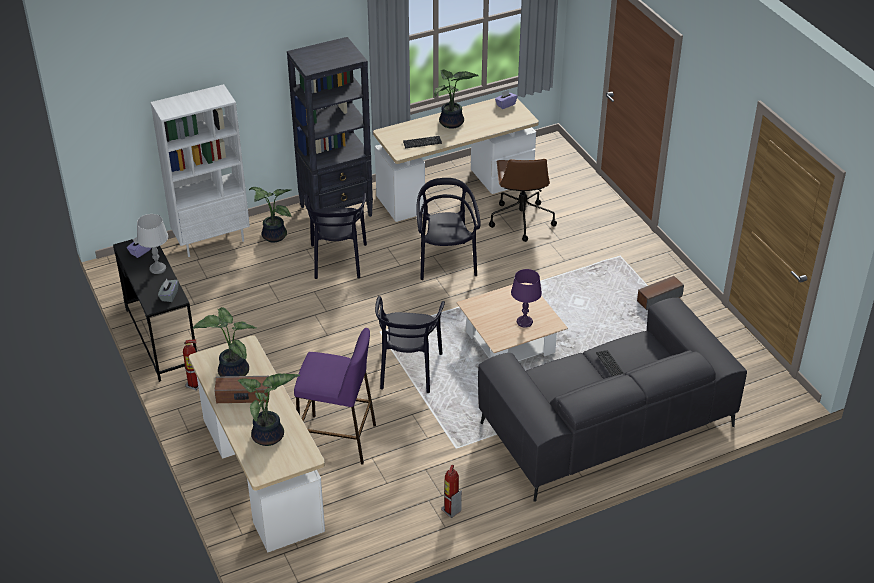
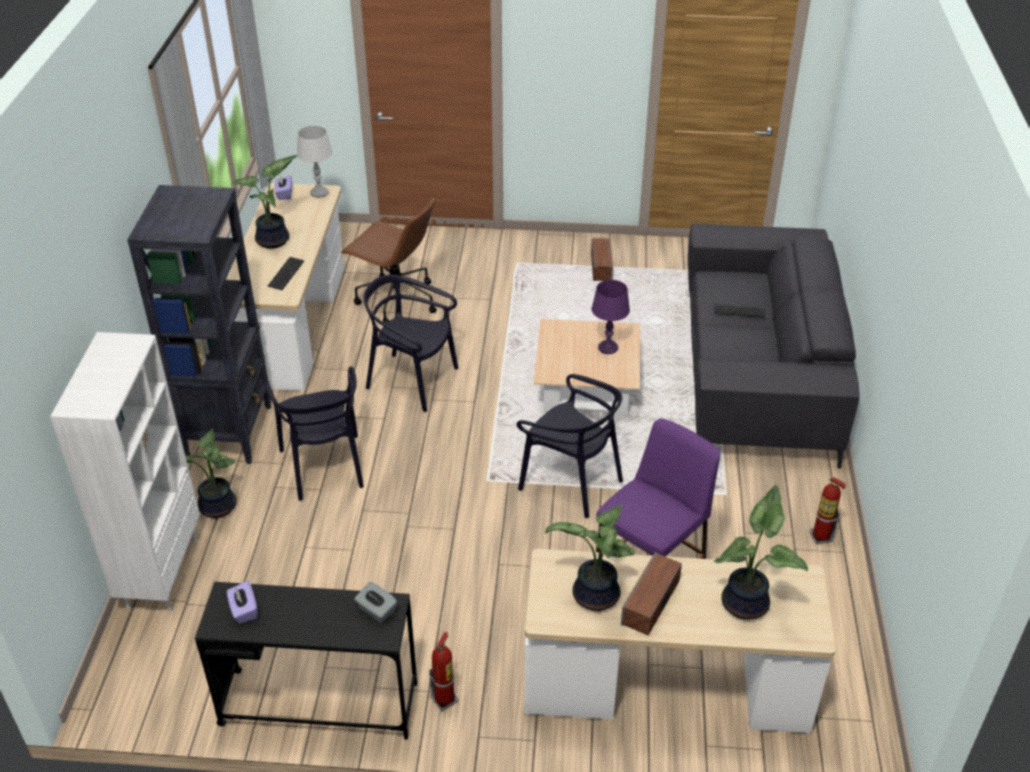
camera: 60 degrees left, 0 degrees up
(157, 268) = (302, 603): grey table lamp -> grey table lamp (319, 192)
(338, 260) = (324, 466): black chair -> black chair turned 45 degrees clockwise

